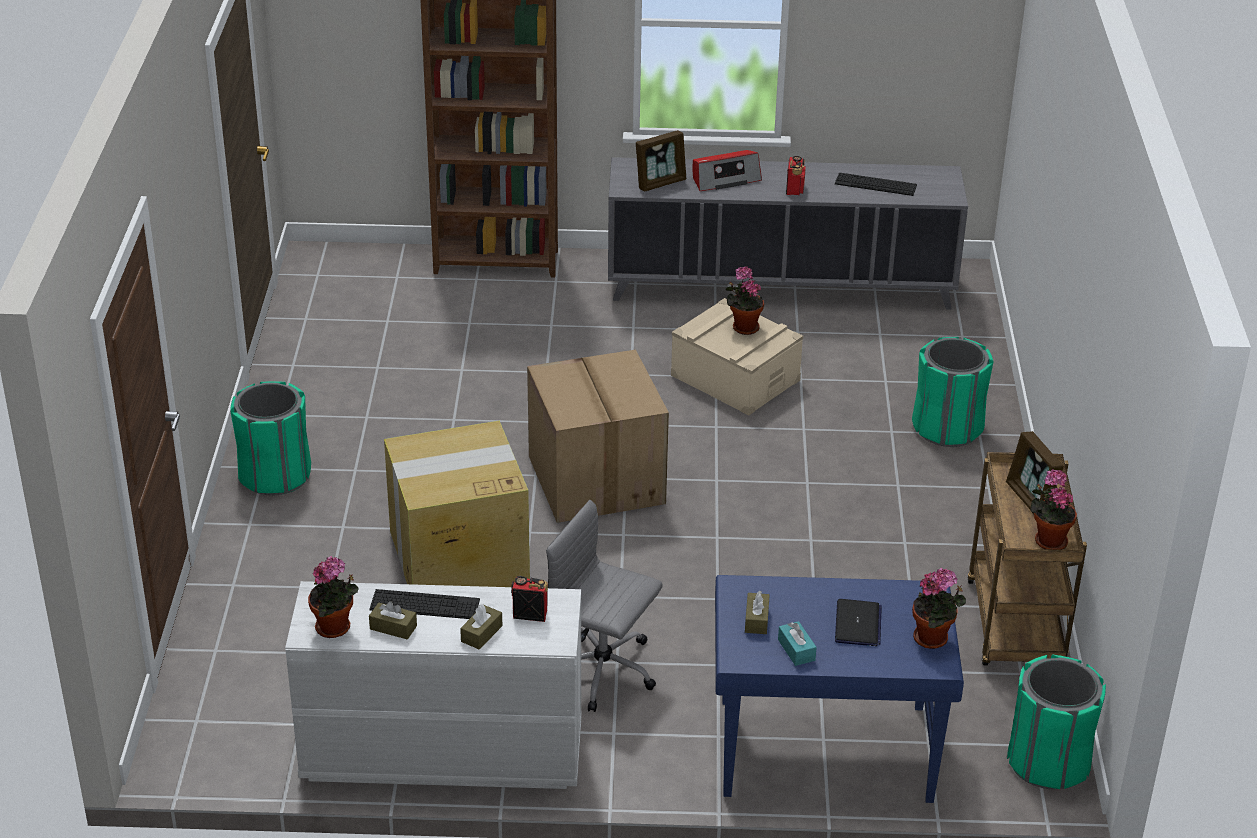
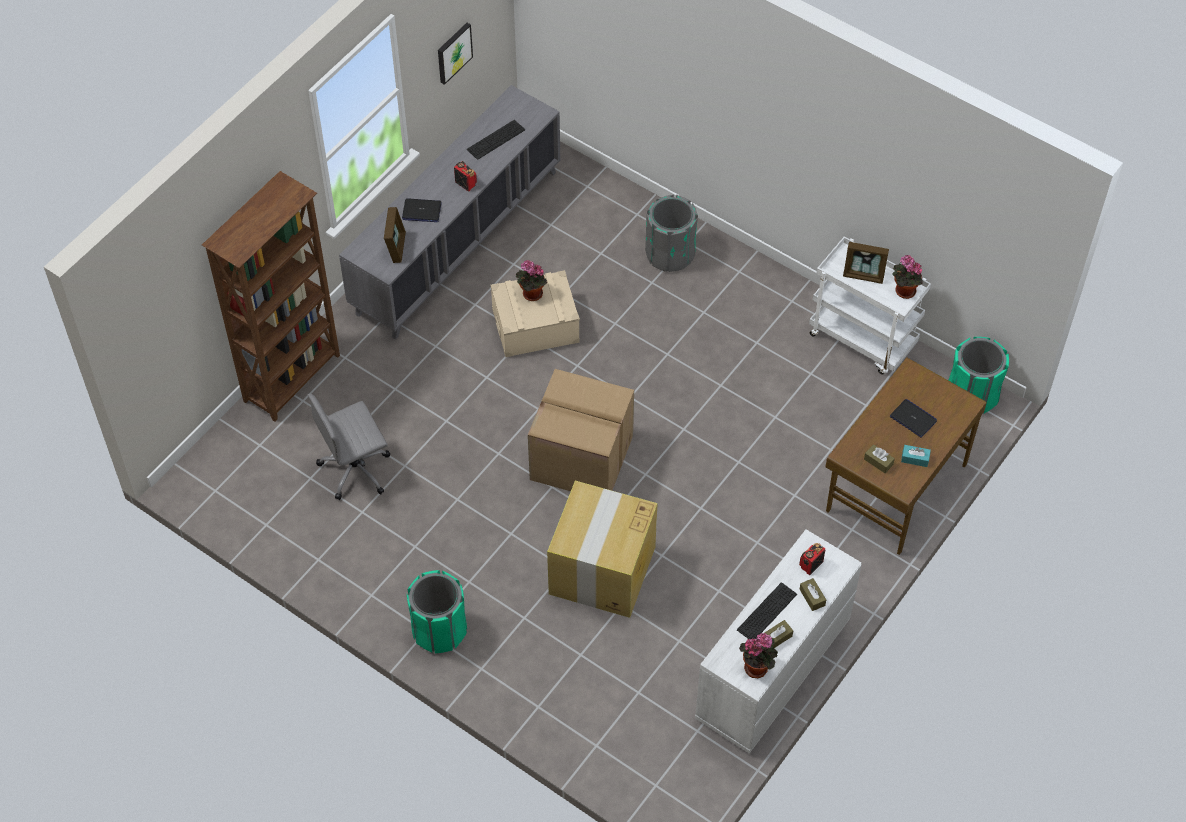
camera: 55 degrees left, 20 degrees up
(604, 671) = (761, 553): grey office chair -> grey office chair (356, 469)
(725, 179) = (421, 211): radio -> laptop
(823, 749) = (895, 487): blue desk -> brown desk
(889, 52) = (453, 52): none -> picture
(934, 639) = (948, 393): potted plant -> none
(947, 428) = (670, 254): green trash can -> grey trash can
(1016, 627) = (863, 339): brown cart -> white cart

